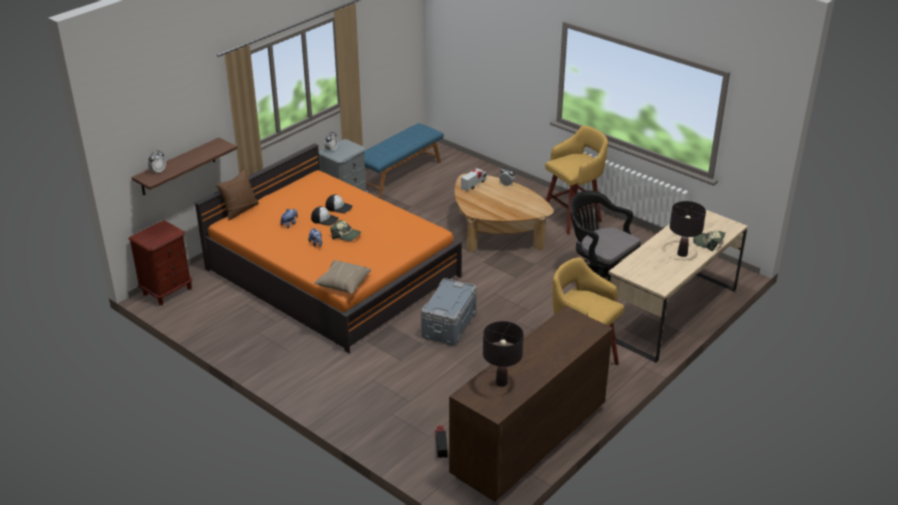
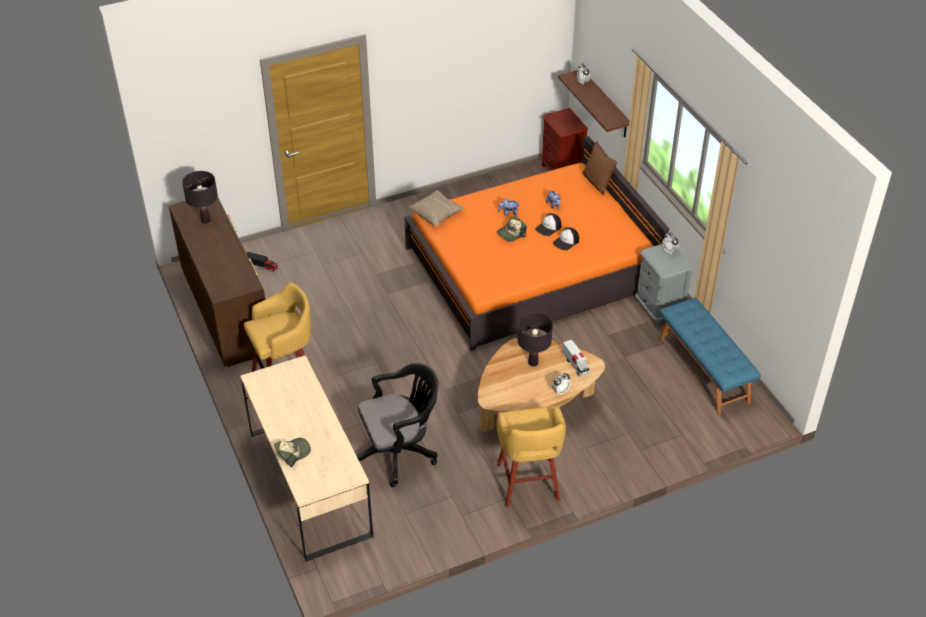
camera: 115 degrees right, 10 degrees up
(449, 325) = (401, 318): grey storage box -> none
(682, 254) = (290, 421): black table lamp -> black table lamp (533, 363)

